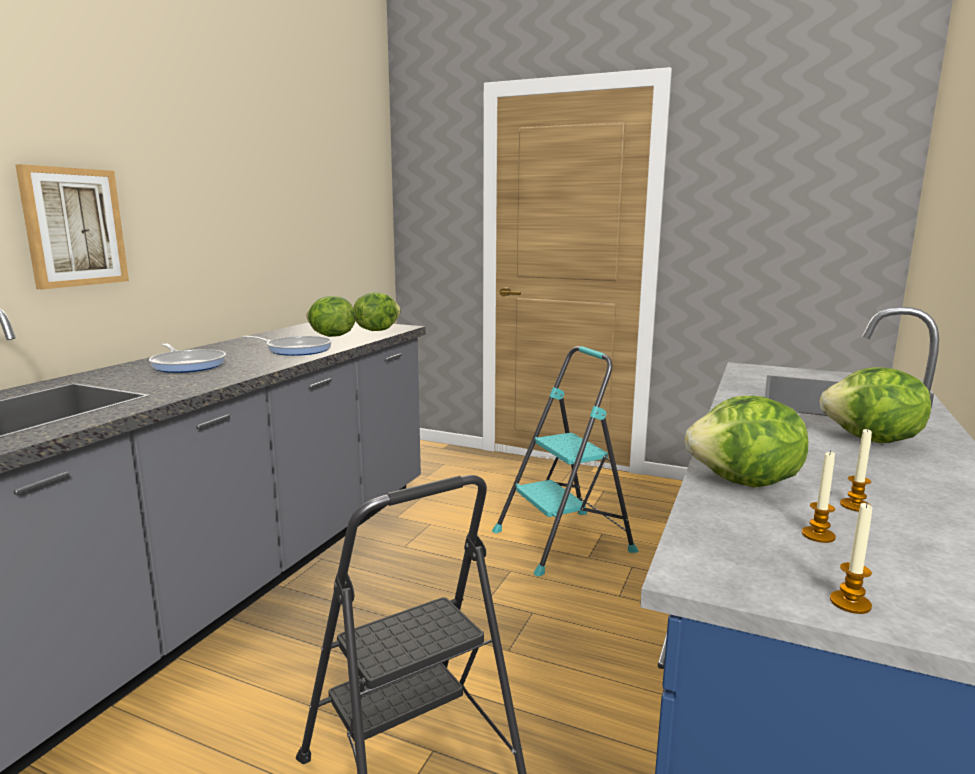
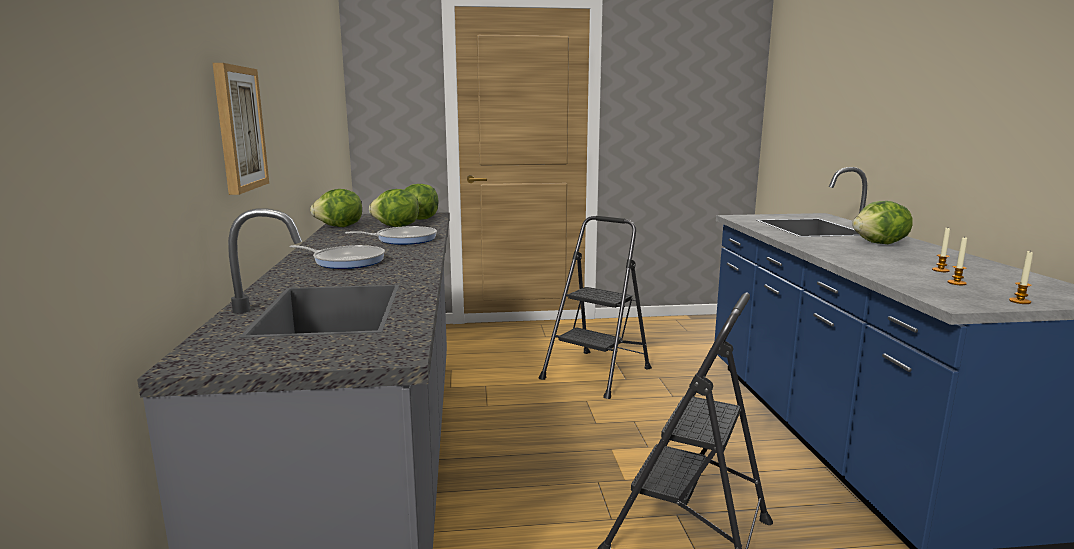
camera: 30 degrees left, 0 degrees up
(566, 540) = (598, 371): turquoise step ladder -> black step ladder
(745, 483) = (882, 270): lettuce -> lettuce (340, 227)

